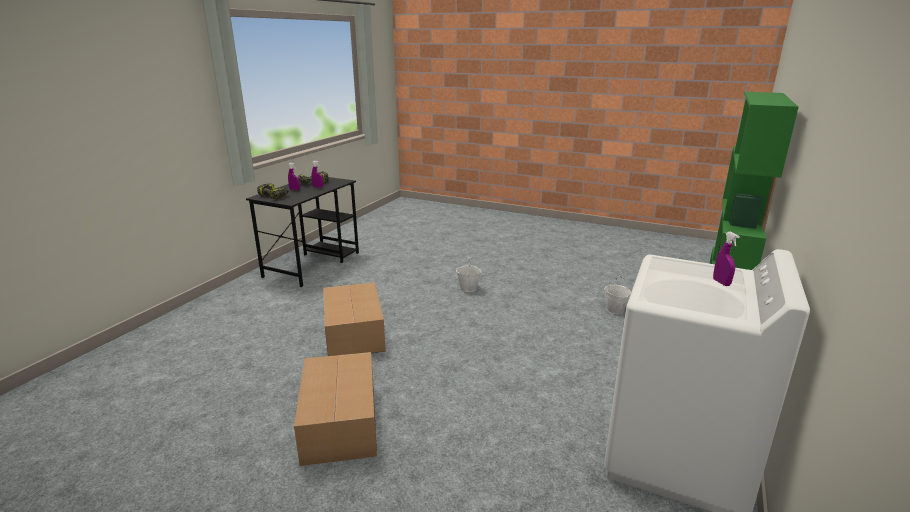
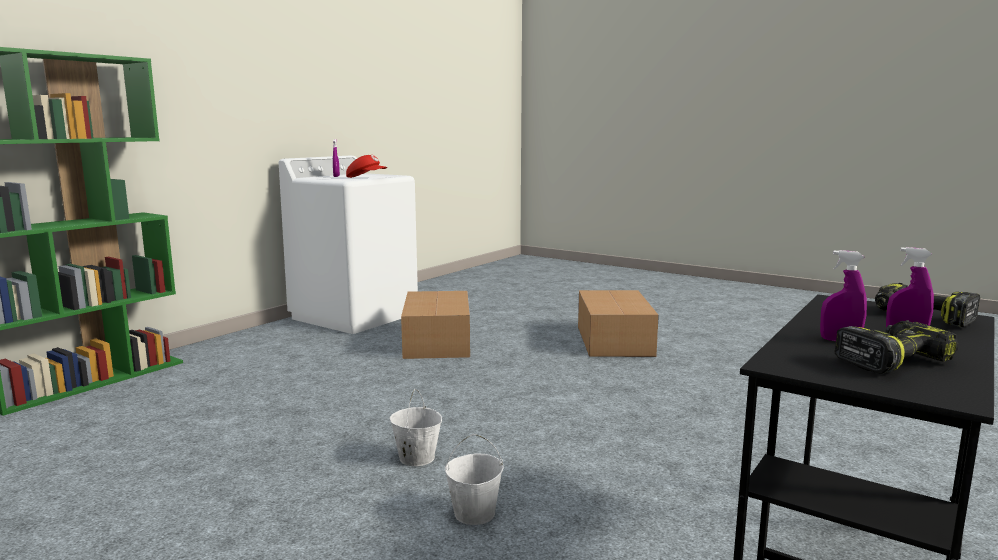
camera: 170 degrees left, 10 degrees down
(354, 332) = (630, 403): cardboard box -> cardboard box (436, 342)
(615, 310) = (209, 401): white bucket -> white bucket (474, 513)
(662, 275) = (366, 178): none -> red cap

